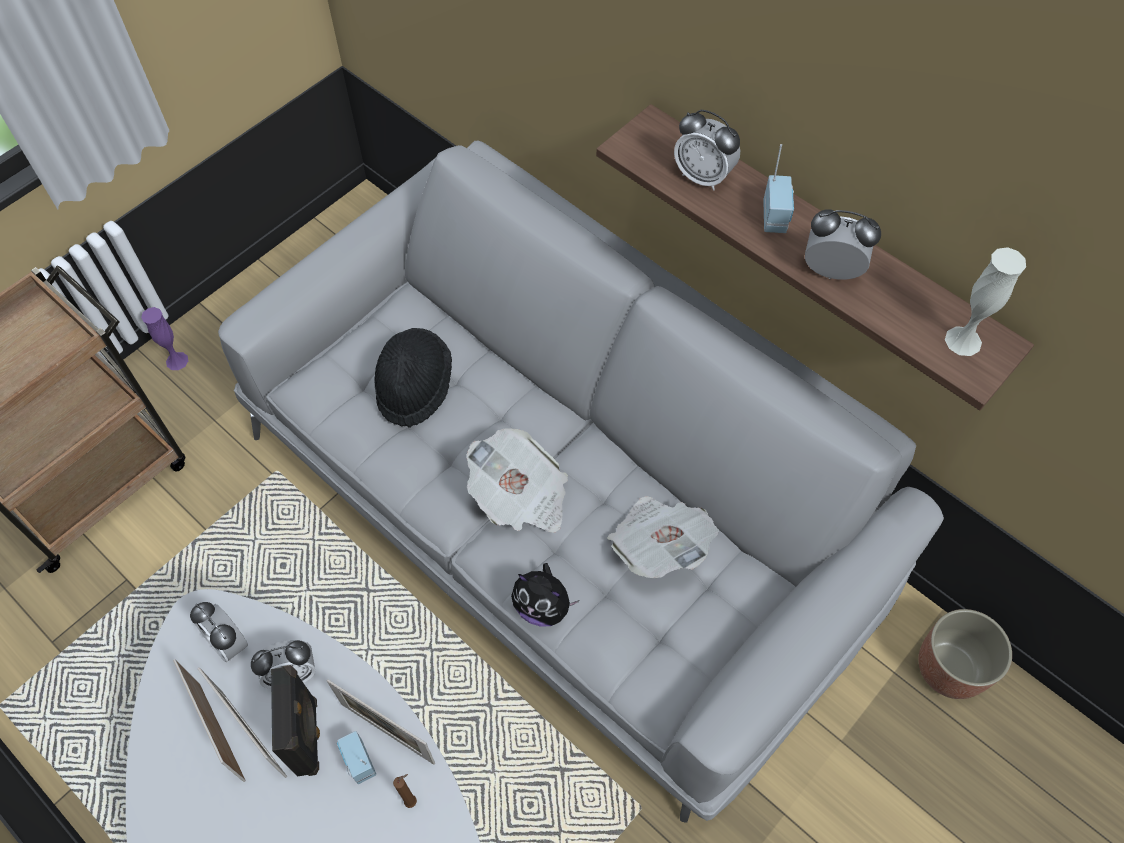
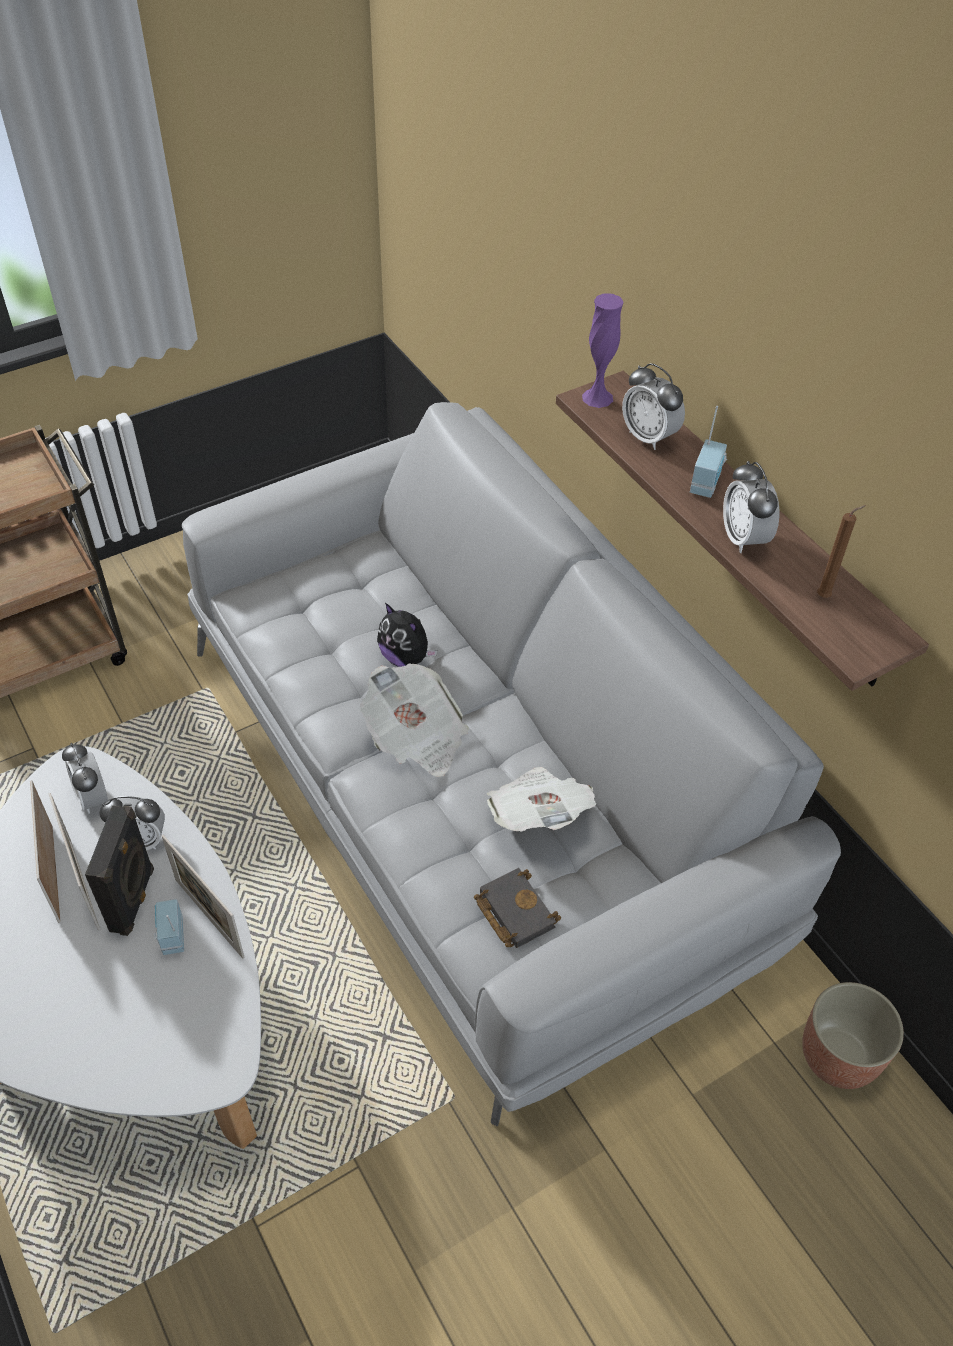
camera: 15 degrees right, 10 degrees down
(177, 361) = (152, 571): purple vase -> purple vase (597, 397)
(413, 801) = (209, 986): brown candle -> brown candle (825, 596)
(414, 387) = (350, 618): black hat -> none
(543, 606) = (401, 841): plush toy -> plush toy (406, 657)
(668, 648) = (512, 911): none -> black book
(831, 271) = (743, 538): alarm clock -> alarm clock turned 135 degrees counterclockwise
(963, 341) = (855, 624): white vase -> none

